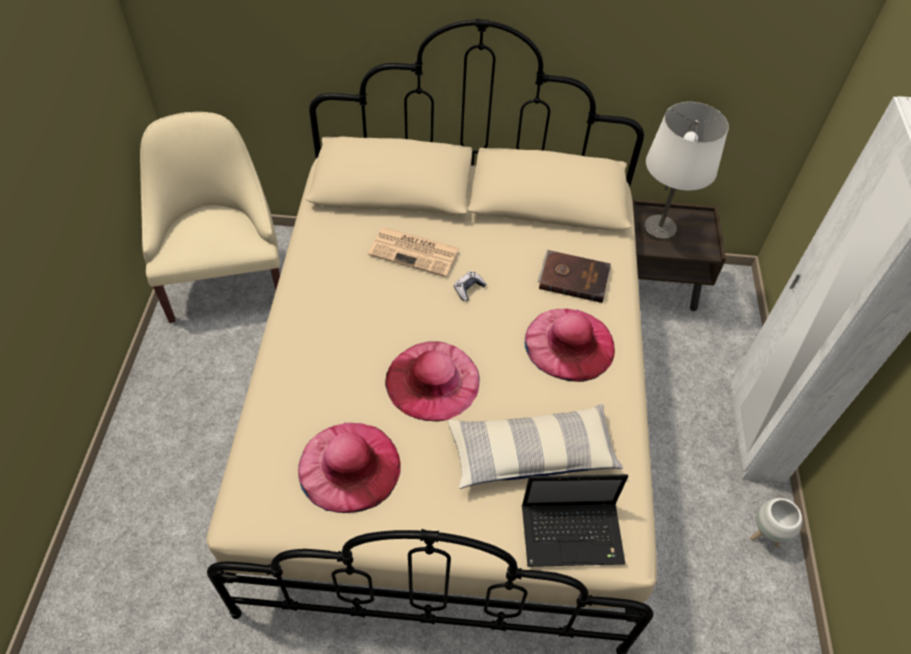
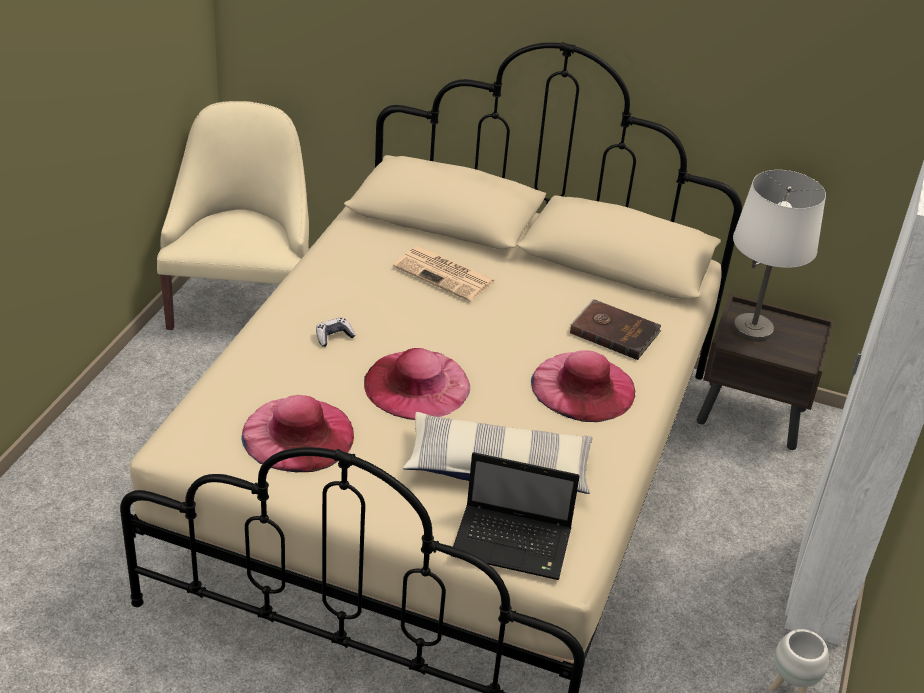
camera: 15 degrees right, 15 degrees down
(468, 289) = (490, 317): game controller -> game controller (334, 337)

